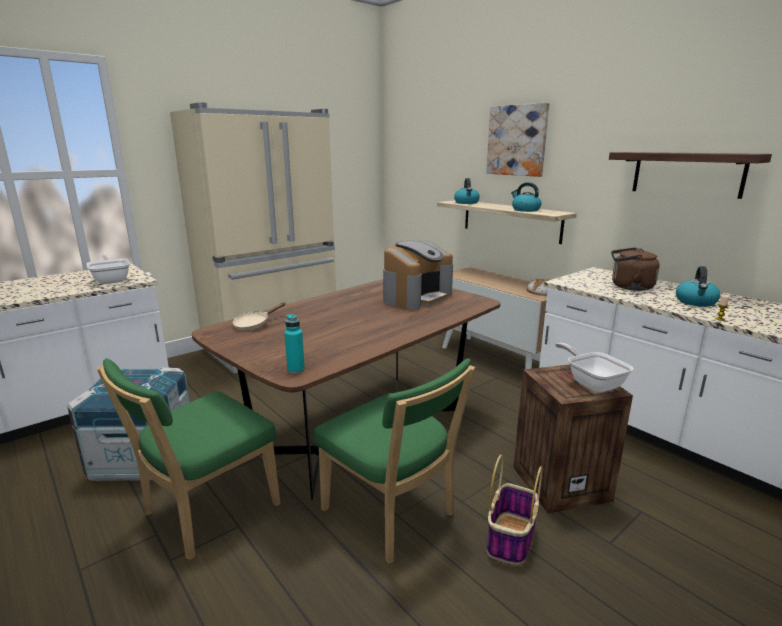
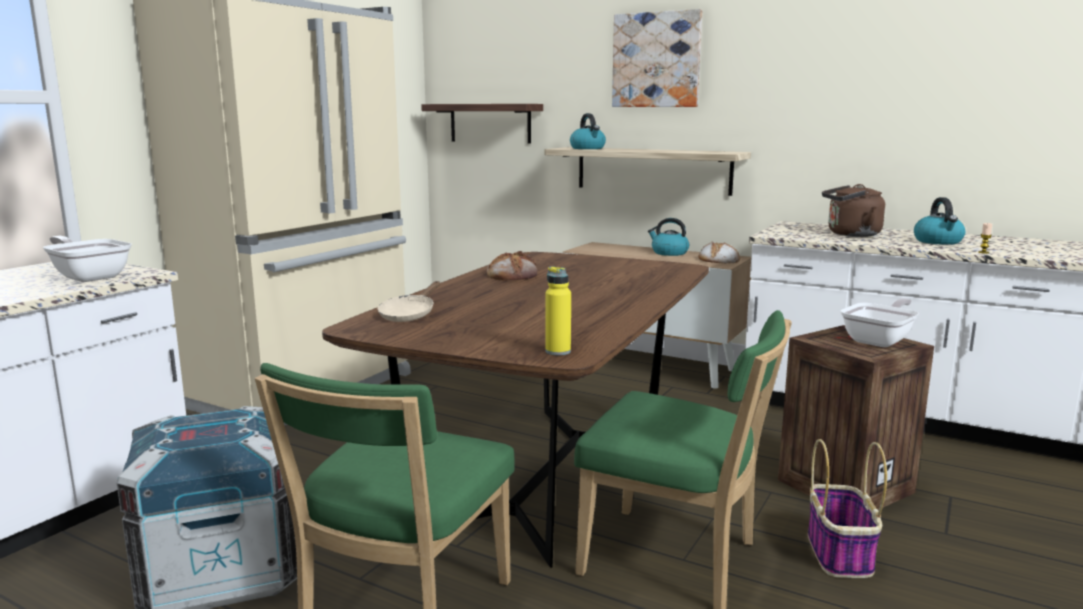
camera: 20 degrees left, 5 degrees down
(296, 370) = (558, 351): turquoise bottle -> yellow bottle
(359, 296) = (512, 275): none -> bread
(416, 297) = (593, 269): coffee machine -> none
(525, 210) = (684, 151): kettle -> kettle (669, 253)
(592, 383) = (880, 340): frying pan -> frying pan turned 90 degrees clockwise
(687, 174) = (892, 93): shelf -> shelf (490, 123)

